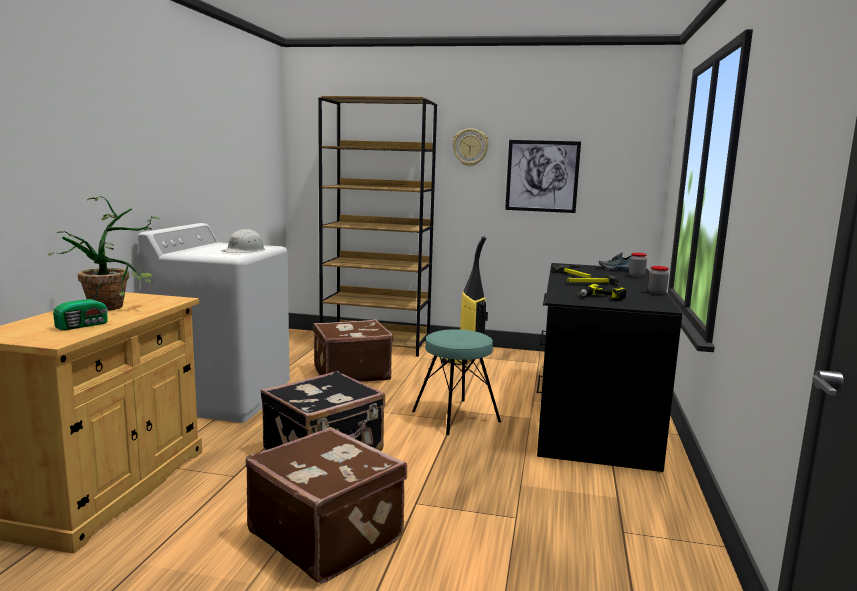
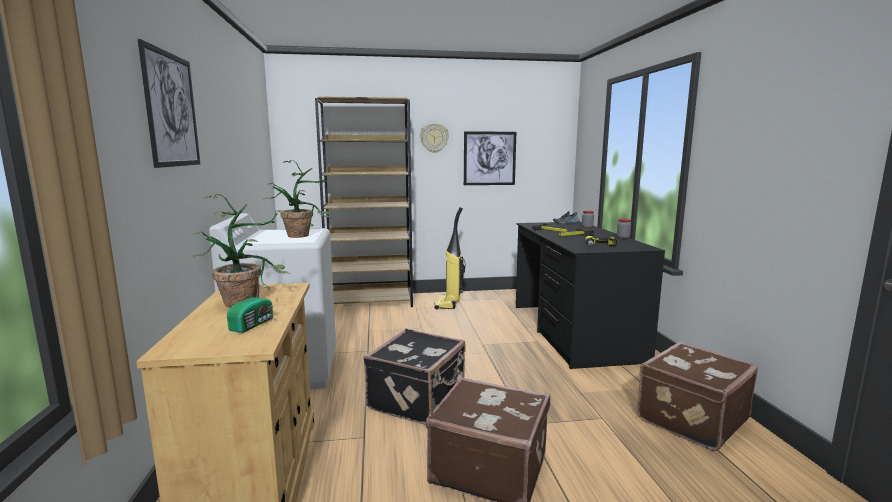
camera: 20 degrees left, 0 degrees up
(90, 111) = (172, 110): none -> picture
(244, 251) = (304, 235): white hard hat -> potted plant
(350, 373) = (374, 329): brown suitcase -> brown suitcase (690, 419)
(456, 416) = (487, 349): turquoise stool -> none

